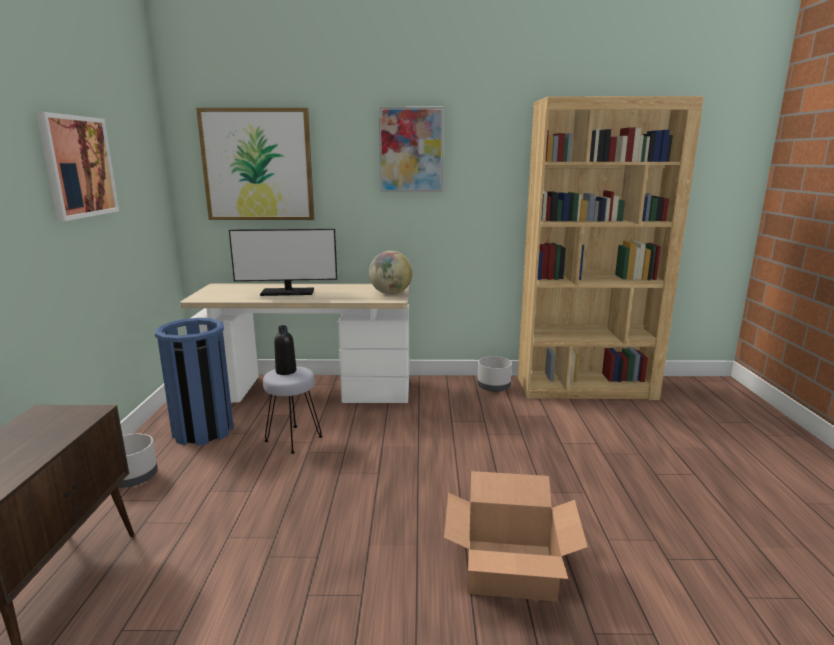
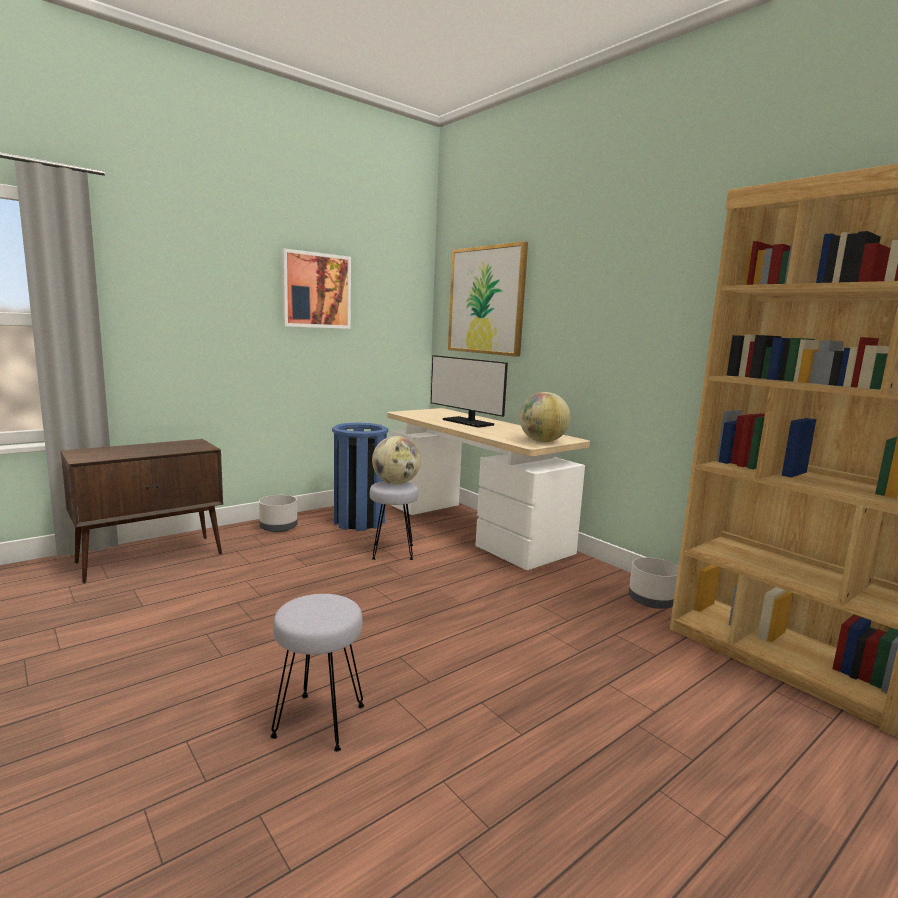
camera: 50 degrees right, 5 degrees down
(286, 371) = (396, 483): black bottle -> globe
(411, 150) = (613, 282): picture -> none
(510, 569) = (318, 722): cardboard box -> grey stool

